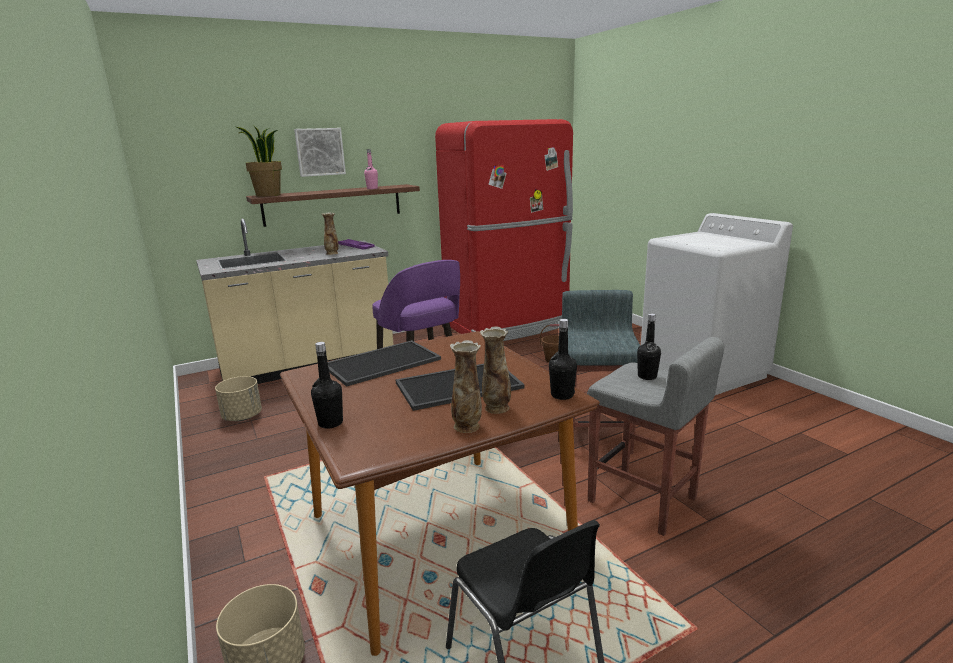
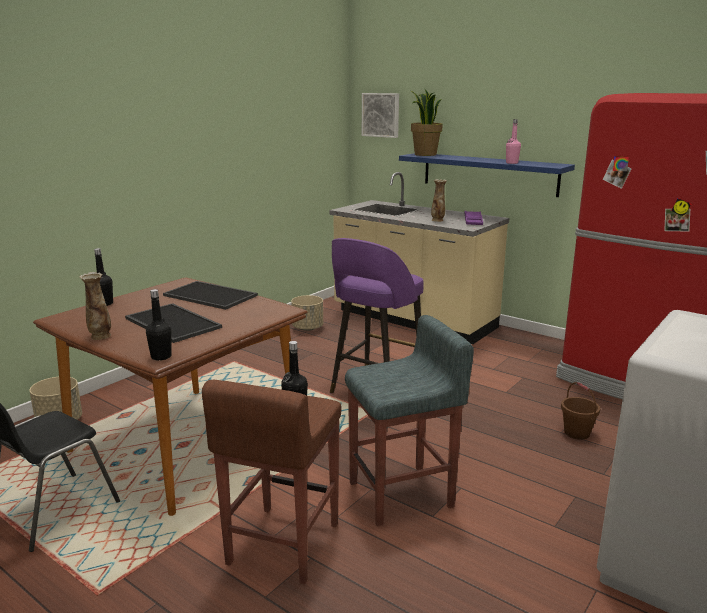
camera: 65 degrees right, 0 degrees up
(320, 152) = (485, 118): picture -> picture (381, 115)
(333, 204) = (489, 174): brown shelf -> blue shelf
(496, 408) = (132, 340): vase -> none
(643, 500) = (282, 544): grey stool -> brown stool

